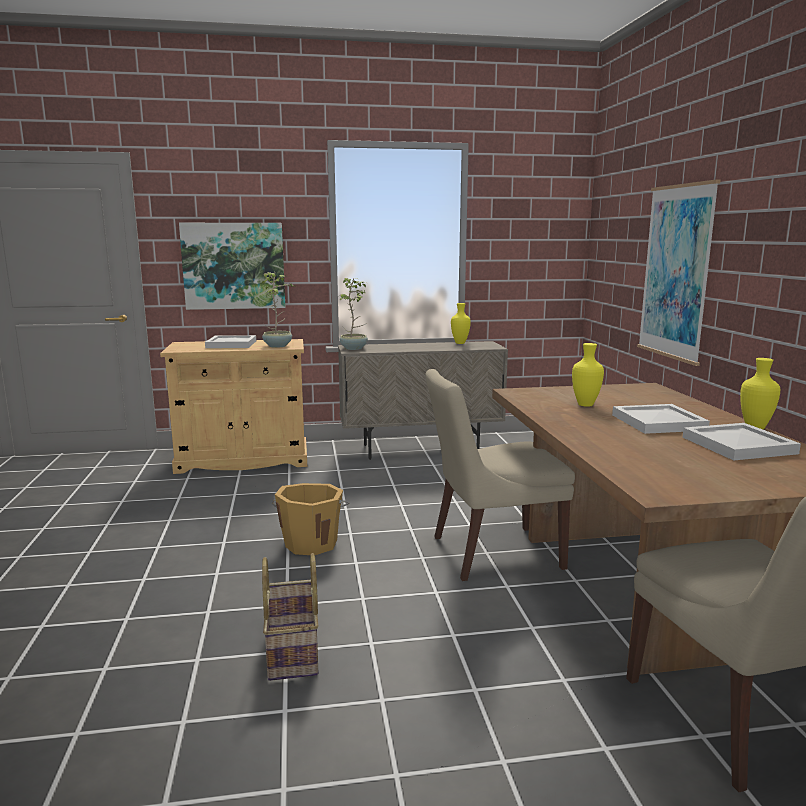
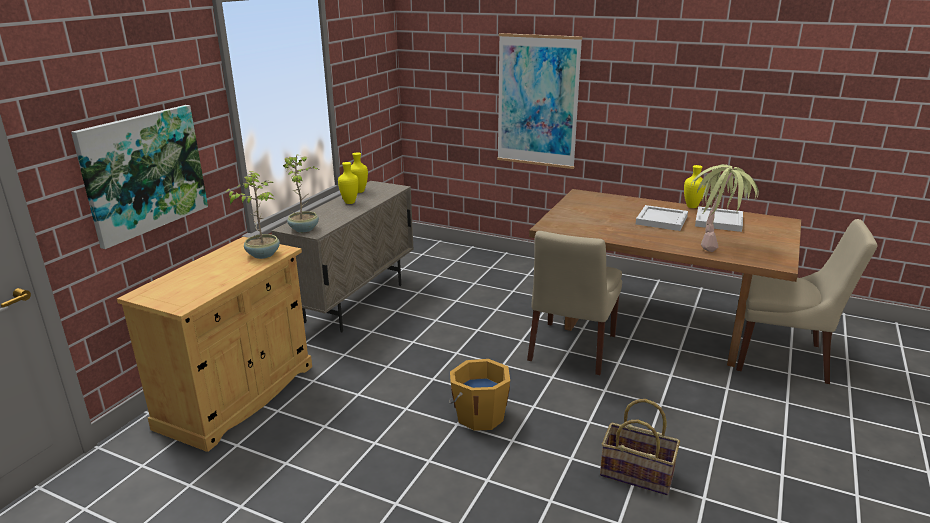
camera: 55 degrees left, 10 degrees up
(232, 344) = (207, 271): white tray -> none
(585, 405) = (605, 222): yellow vase -> yellow vase (350, 203)
(643, 454) = (716, 244): none -> potted plant

